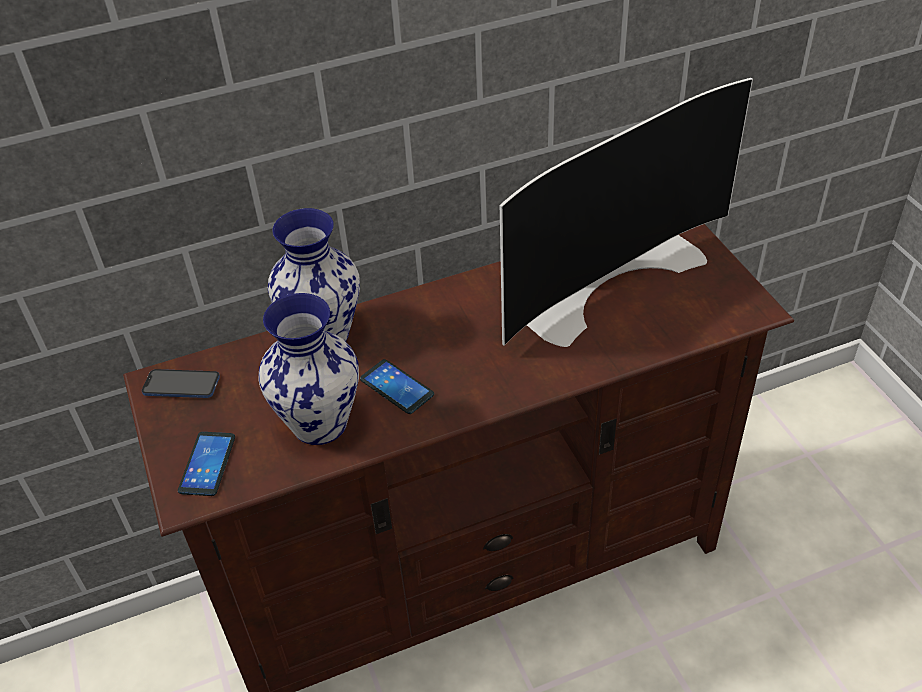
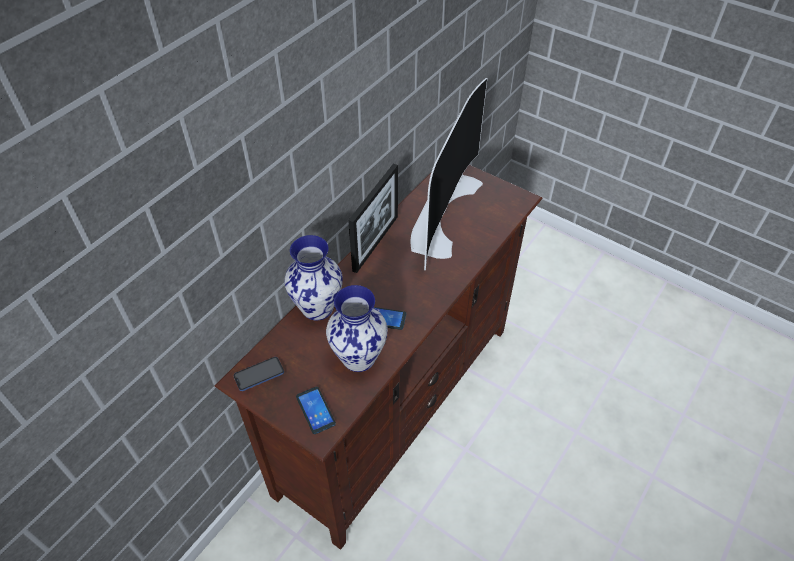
camera: 35 degrees left, 5 degrees up
(473, 284) = (375, 243): none -> picture frame

